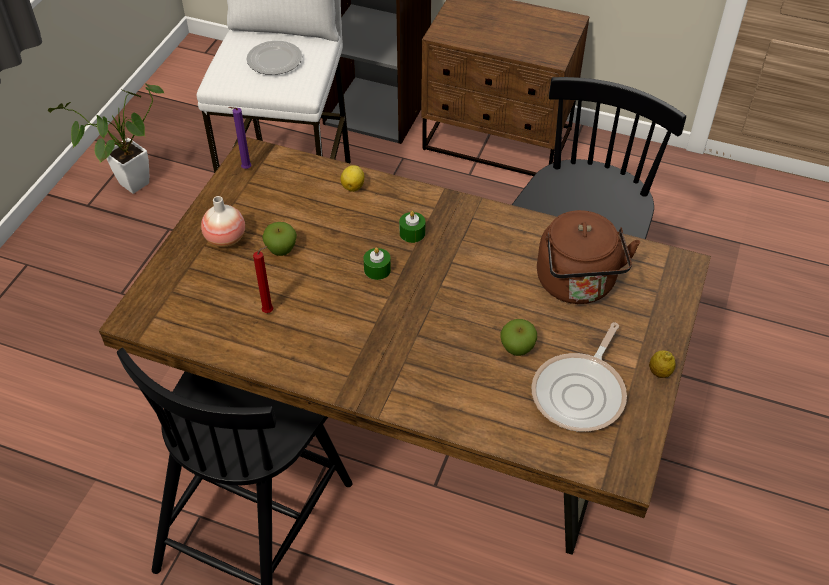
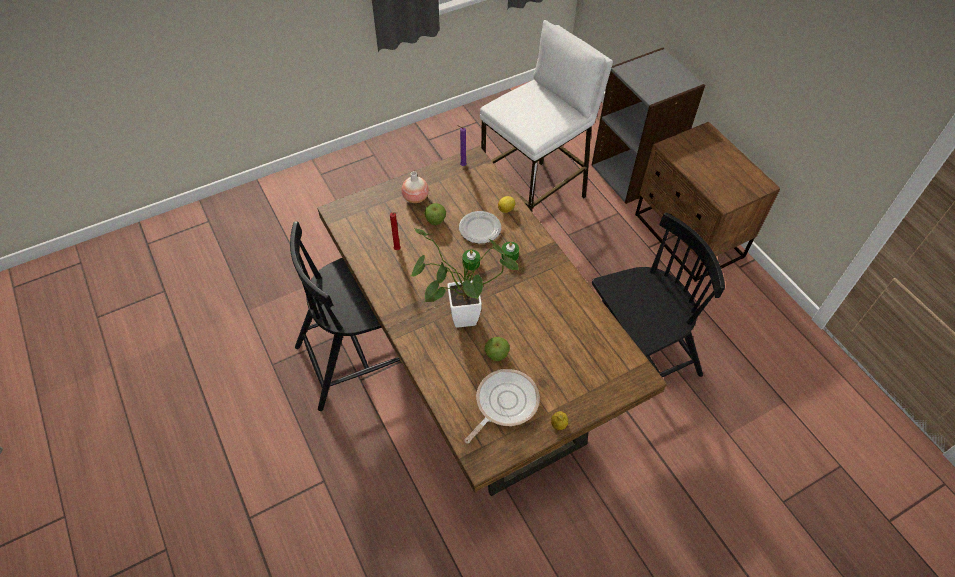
camera: 40 degrees right, 5 degrees up
(129, 187) = (456, 142): potted plant -> potted plant (457, 318)
(275, 60) = (537, 111): plate -> plate (480, 229)
(577, 285) = (567, 345): brown kettle -> none
(581, 393) = (504, 403): frying pan -> frying pan turned 150 degrees clockwise

